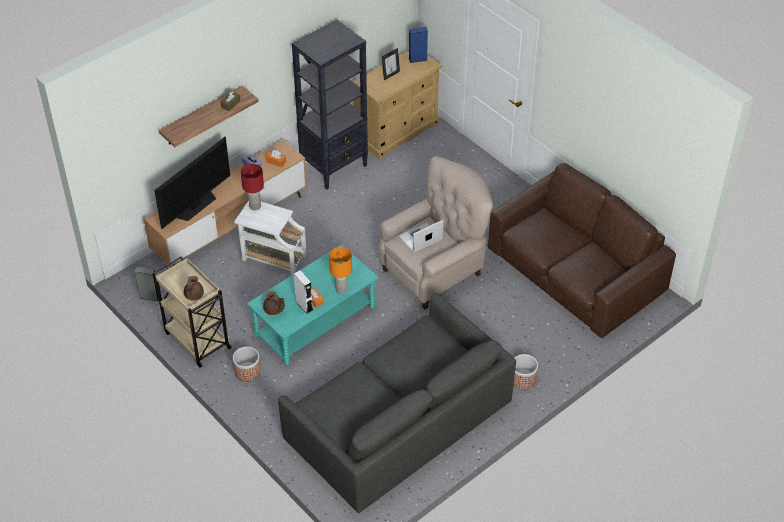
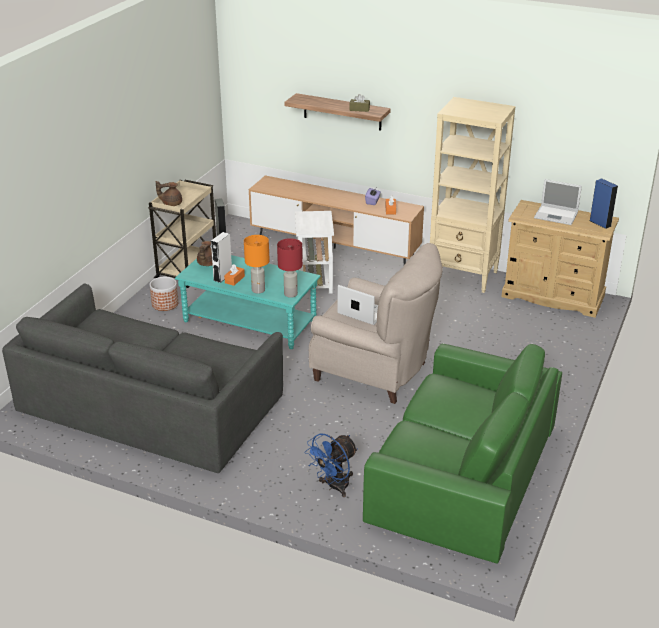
camera: 65 degrees right, 15 degrees down
(196, 205) = (299, 191): television -> none
(254, 206) = (322, 215): red table lamp -> red table lamp (290, 294)
(334, 167) = (463, 276): black bookcase -> beige bookcase
(390, 75) = (556, 215): picture frame -> laptop
(523, 379) = (258, 476): planter -> none
(555, 342) = (334, 487): none -> blue fan
(575, 271) = (461, 474): brown sofa -> green sofa

